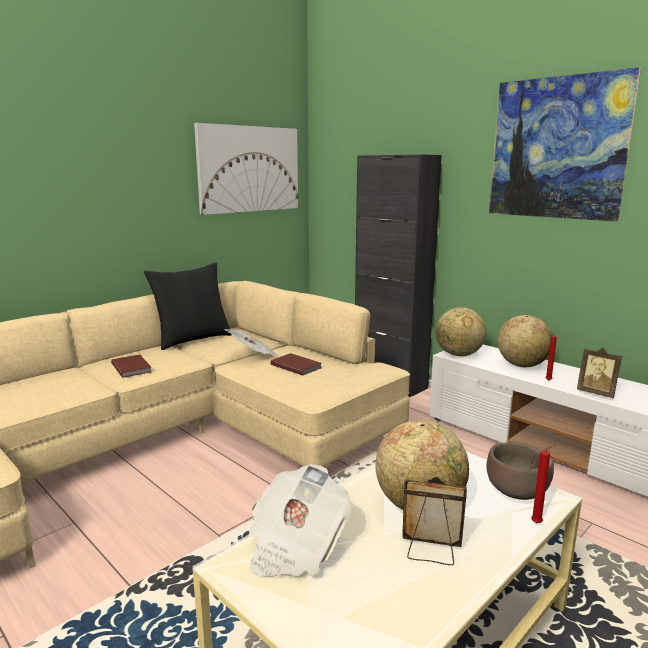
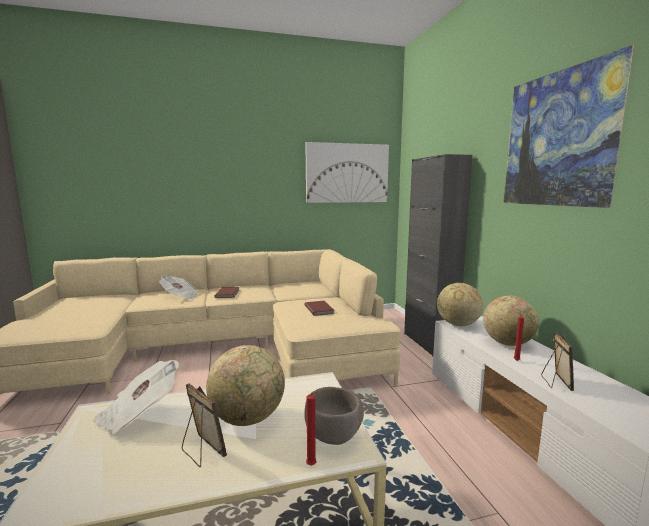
camera: 30 degrees right, 5 degrees down
(193, 339) = (284, 284): black pillow -> none
(253, 356) = (302, 299): newspaper -> newspaper (180, 297)
(596, 393) = (555, 382): picture frame -> picture frame turned 150 degrees counterclockwise

